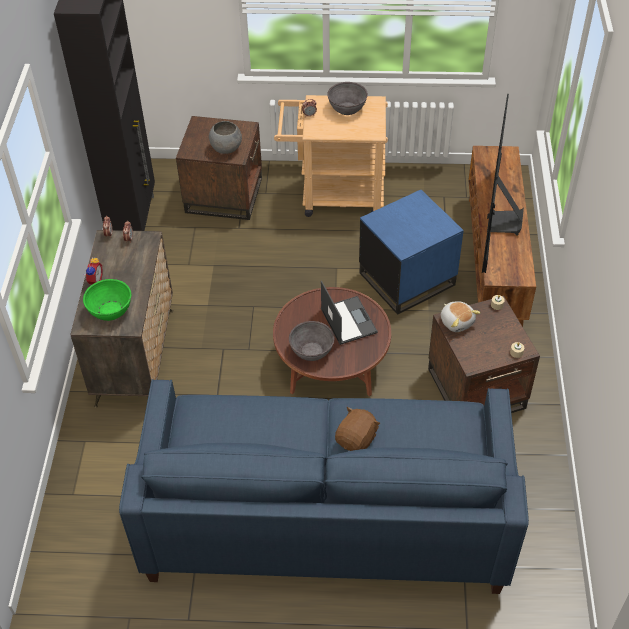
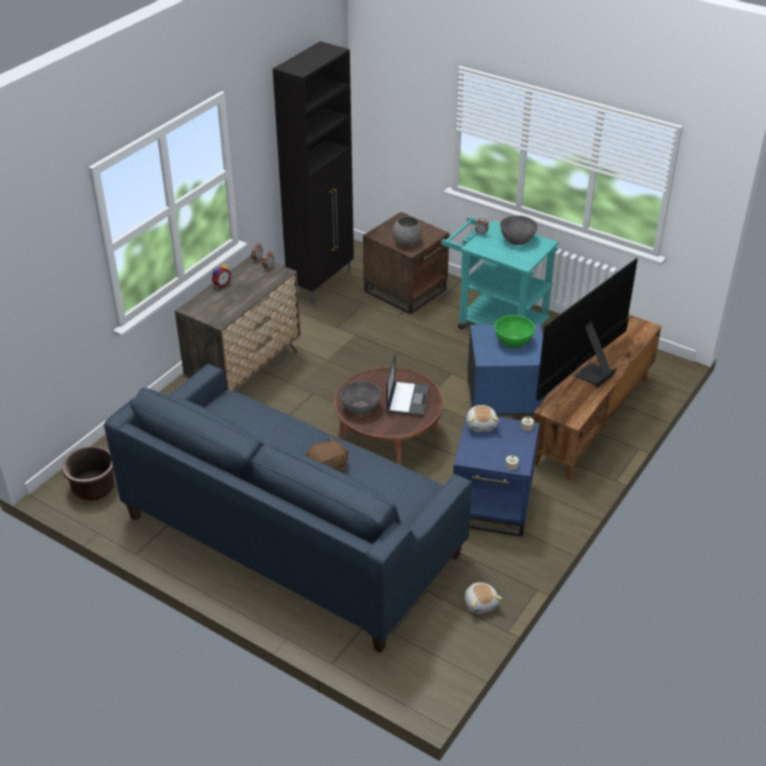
camera: 30 degrees right, 10 degrees down
(82, 568) = (93, 488): none -> brown planter
(110, 310) = (214, 306): green bowl -> green bowl (513, 341)
(334, 196) = (495, 322): beige cart -> turquoise cart
(477, 388) = (493, 504): brown side table -> blue side table
(543, 494) = (481, 603): none -> plush toy

